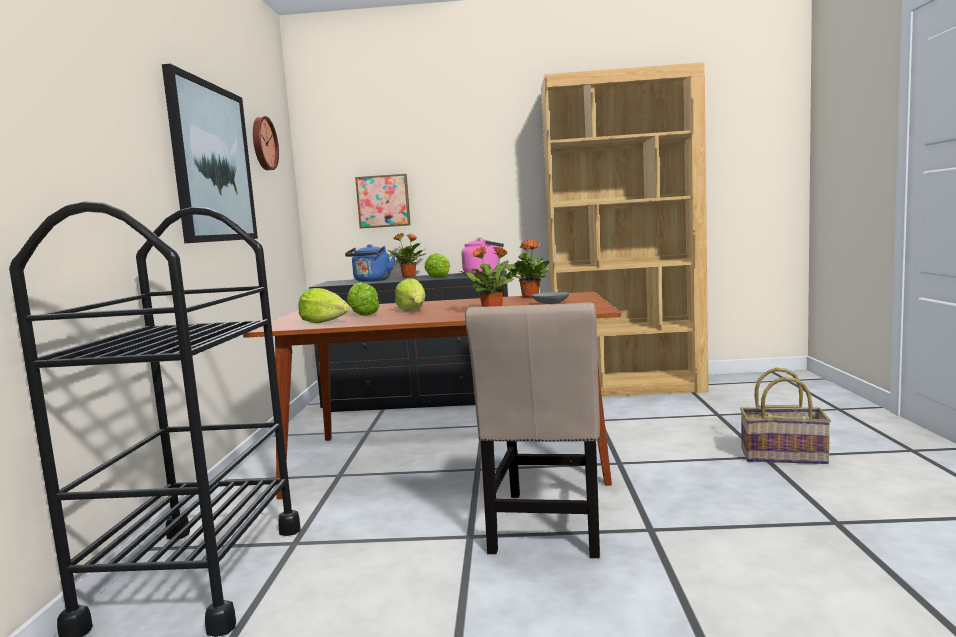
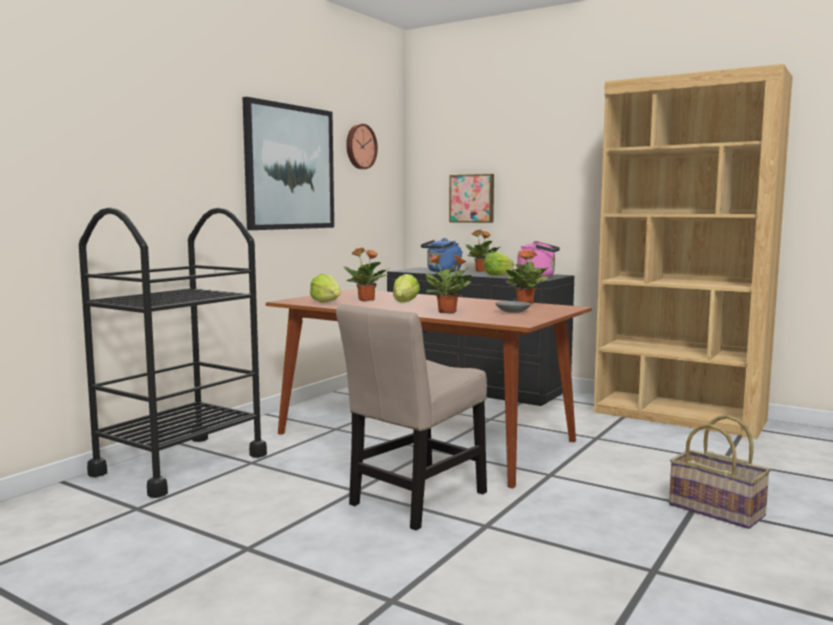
camera: 30 degrees right, 0 degrees up
(362, 314) = (366, 300): lettuce -> potted plant

